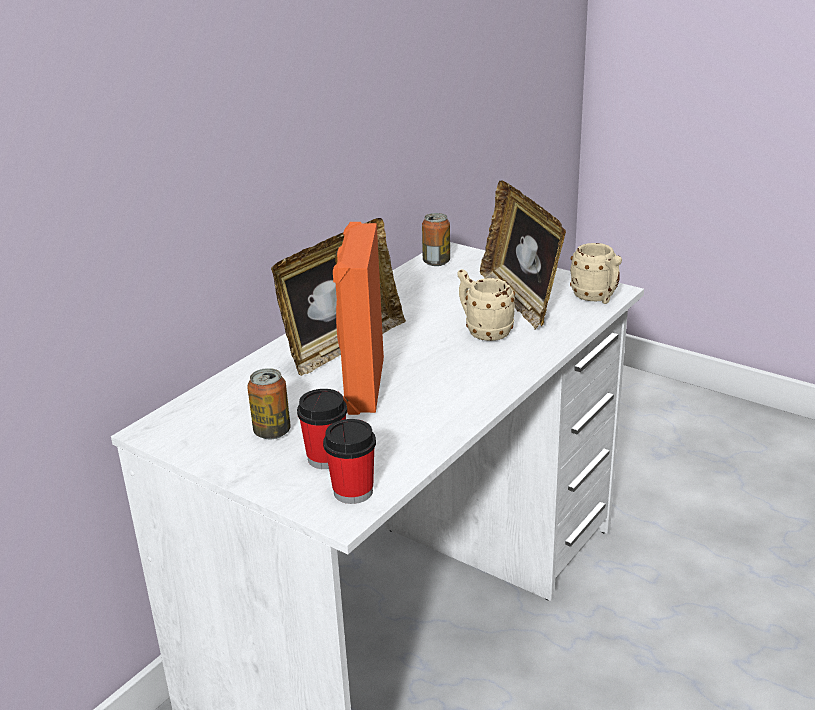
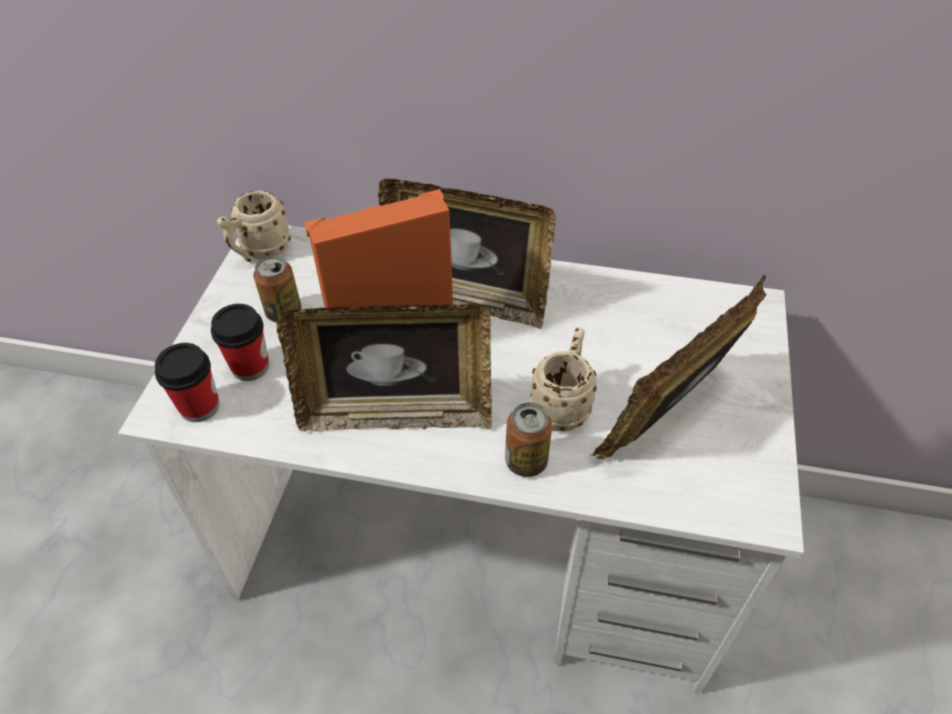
camera: 65 degrees right, 20 degrees up
(436, 262) = (715, 304): can -> can (526, 461)
(440, 396) = (396, 414): none -> picture frame
(597, 298) = (728, 500): beige mug -> beige mug (260, 252)

